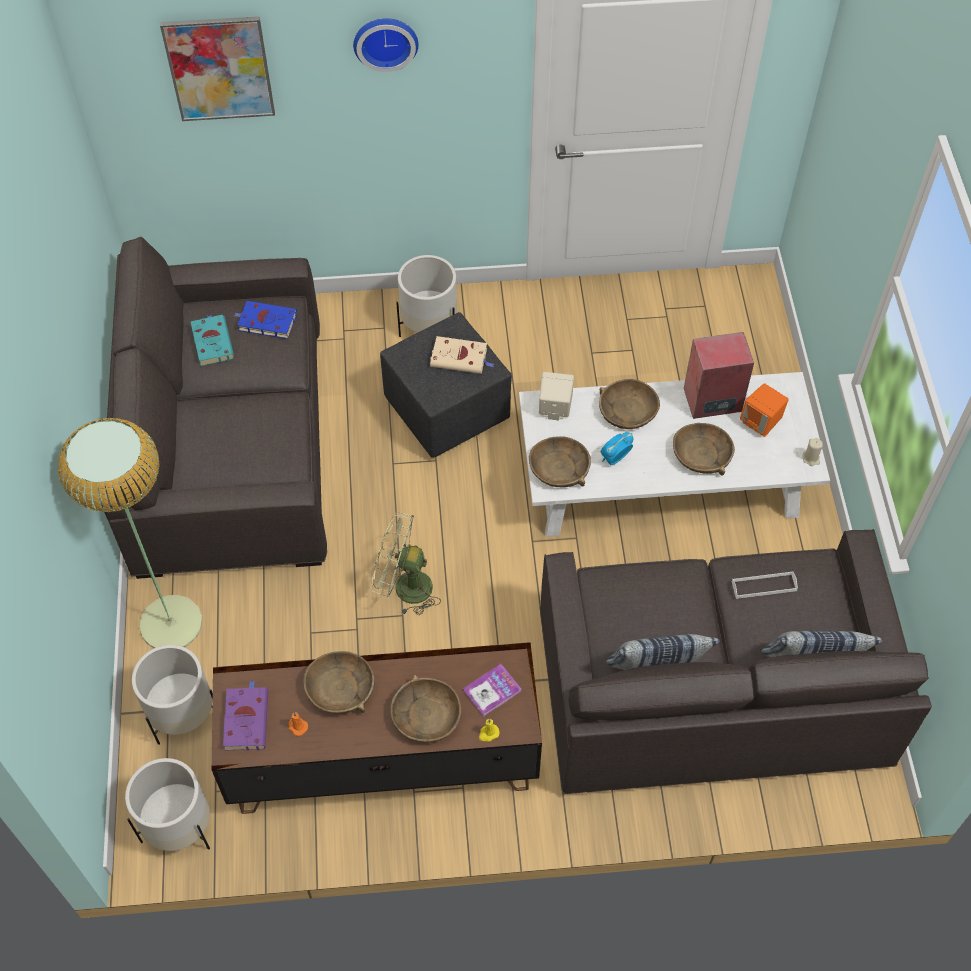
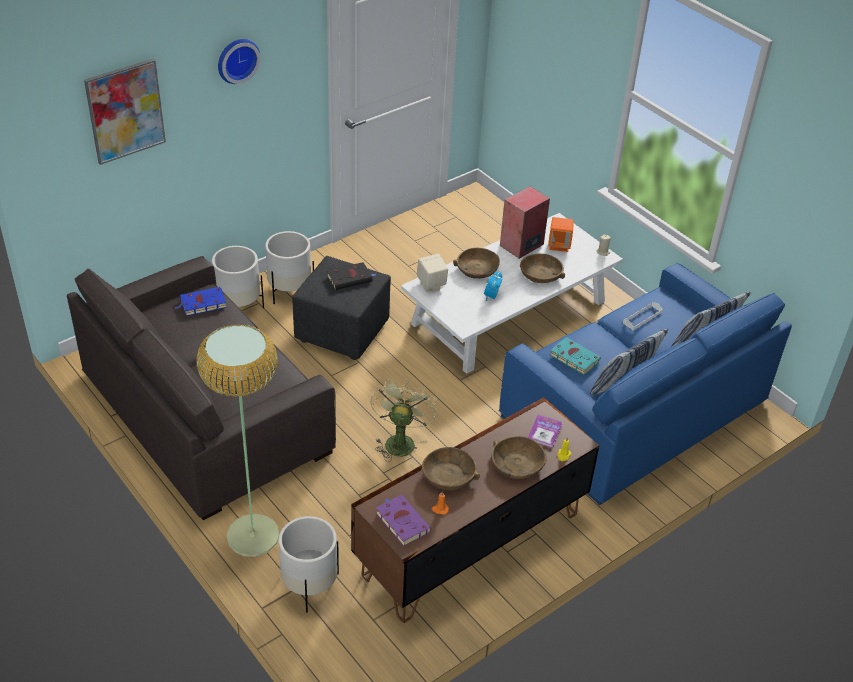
camera: 35 degrees left, 15 degrees down
(179, 826) = (365, 654): white planter -> white planter (238, 306)
(212, 341) = (172, 329): turquoise book -> turquoise book (573, 357)
(404, 587) = (400, 440): green fan -> green fan turned 120 degrees clockwise
(460, 358) = (350, 278): beige book -> black book
(559, 468) = (463, 314): brown bowl -> none
(711, 688) = (634, 409): grey sofa -> blue sofa

